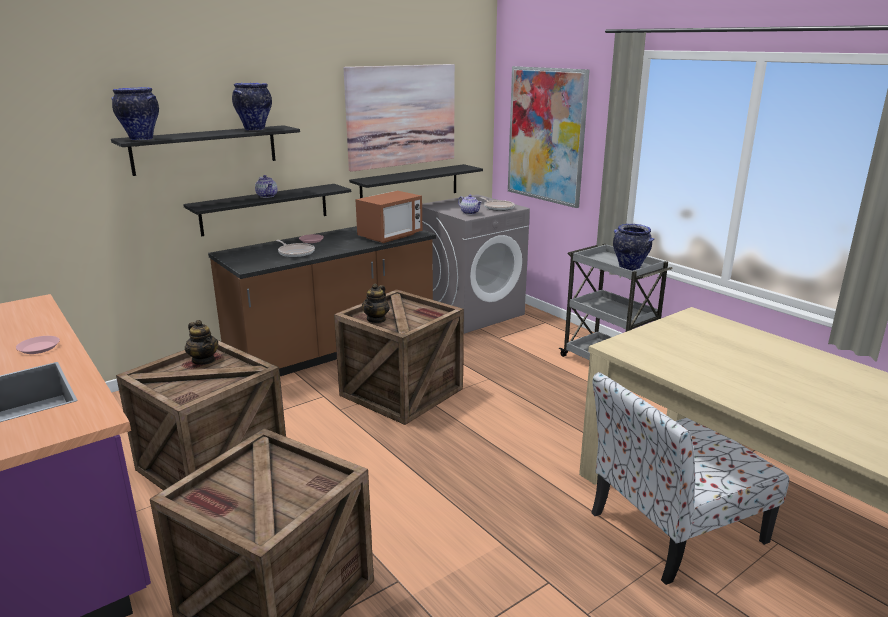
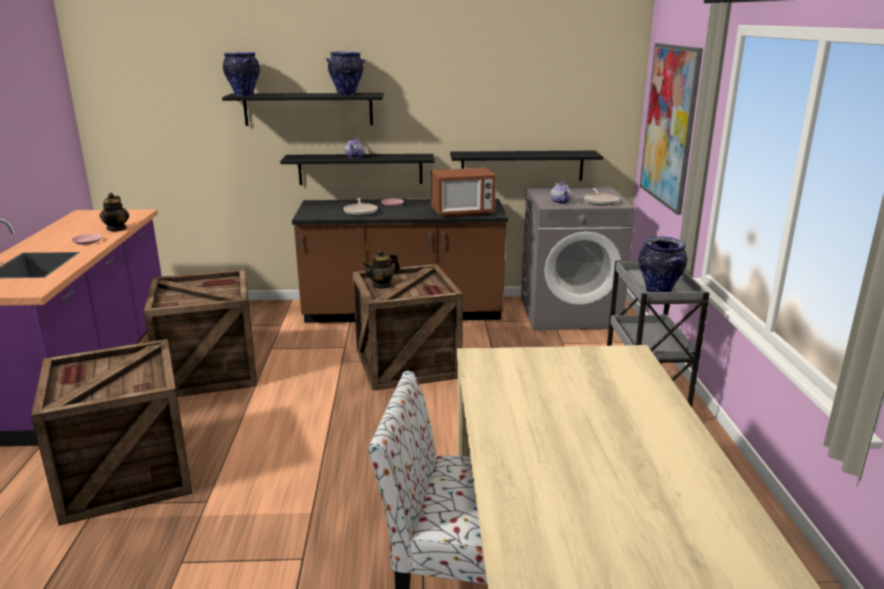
camera: 35 degrees right, 0 degrees up
(204, 360) = (219, 283): teapot -> teapot (117, 229)
(401, 116) = (516, 92): picture -> none

